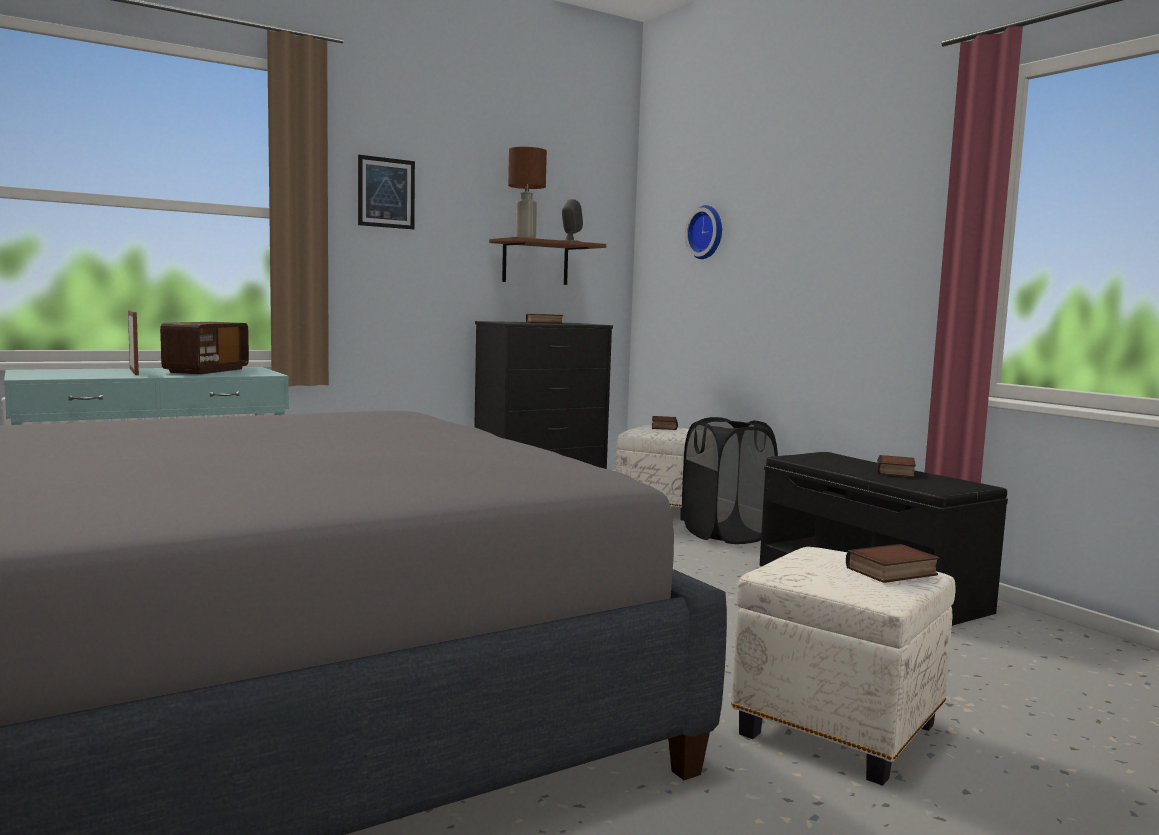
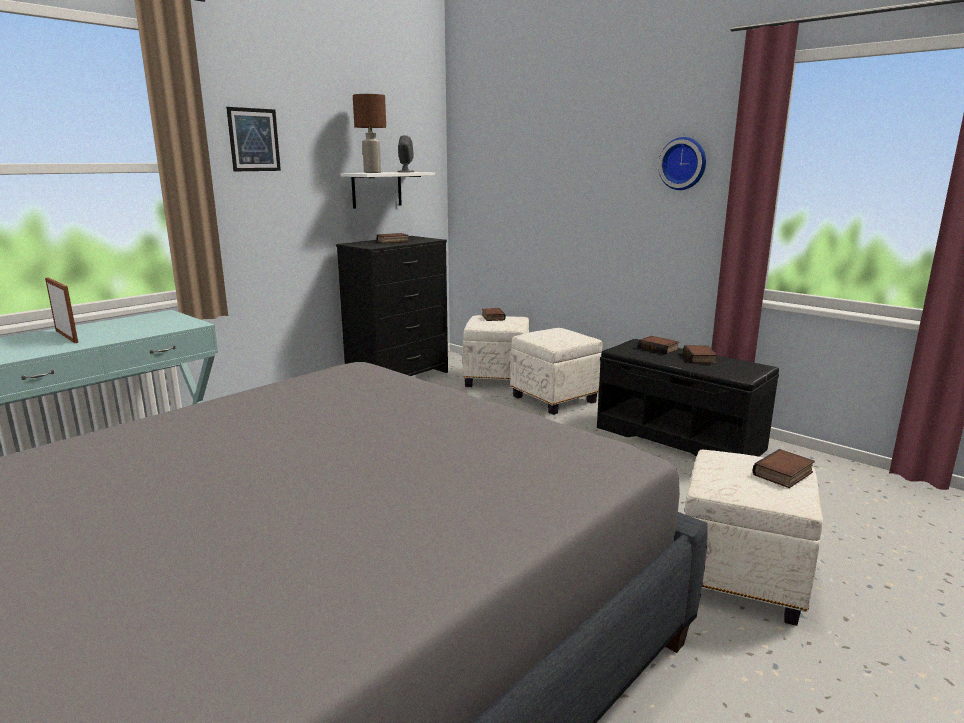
camera: 15 degrees left, 10 degrees up
(206, 371) = (132, 325): radio -> none
(535, 262) = (376, 189): brown shelf -> white shelf
(707, 232) = (516, 162): wall clock -> wall clock (683, 163)
(725, 534) = (555, 399): black laundry basket -> white ottoman
(849, 460) = (659, 348): none -> book

